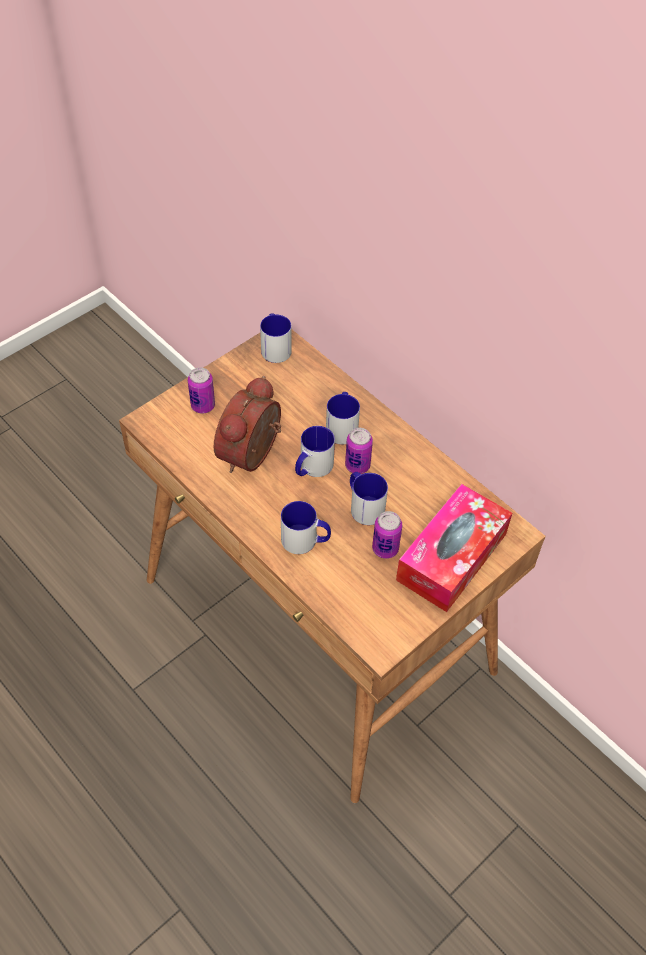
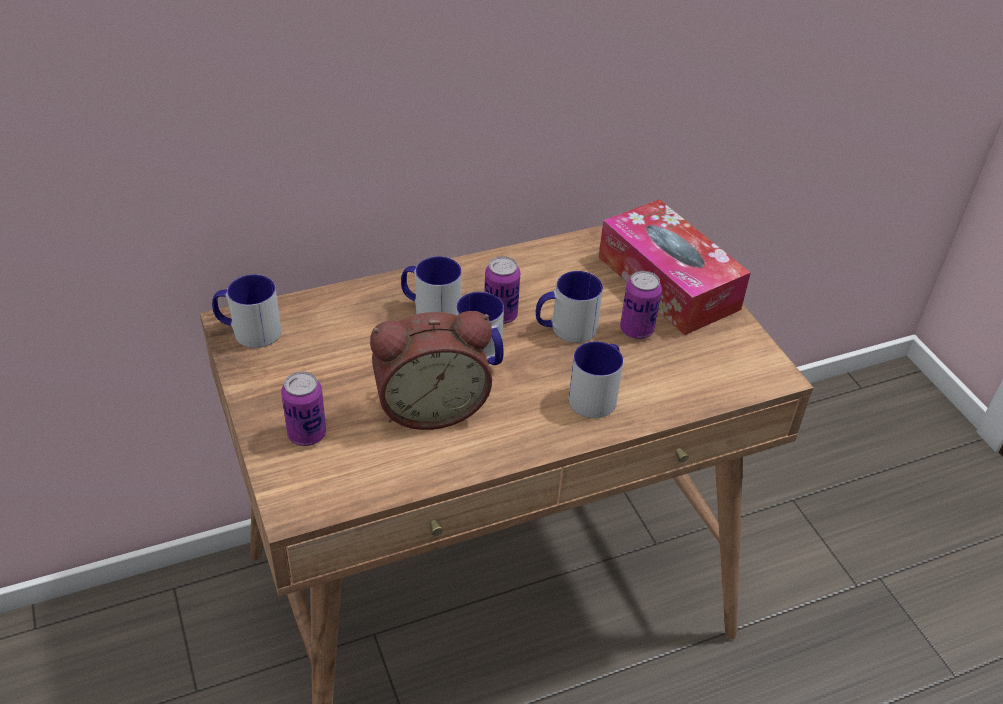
camera: 70 degrees left, 10 degrees down
(253, 455) = (430, 405): alarm clock -> alarm clock turned 60 degrees counterclockwise

